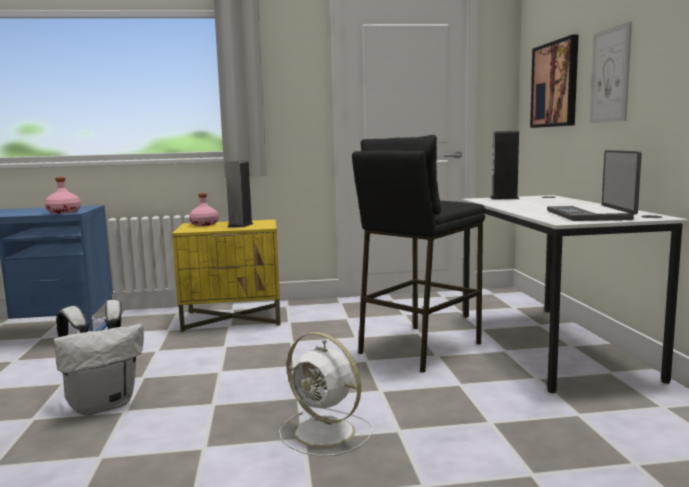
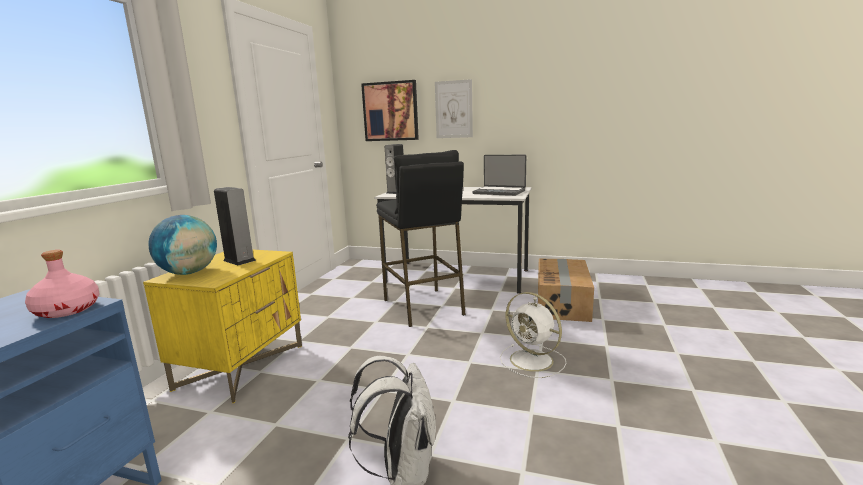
camera: 65 degrees left, 5 degrees up
(204, 224) = (188, 273): pink bottle -> globe
(326, 433) = (533, 361): white fan -> white fan turned 75 degrees clockwise
(558, 430) = (563, 303): none -> cardboard box

